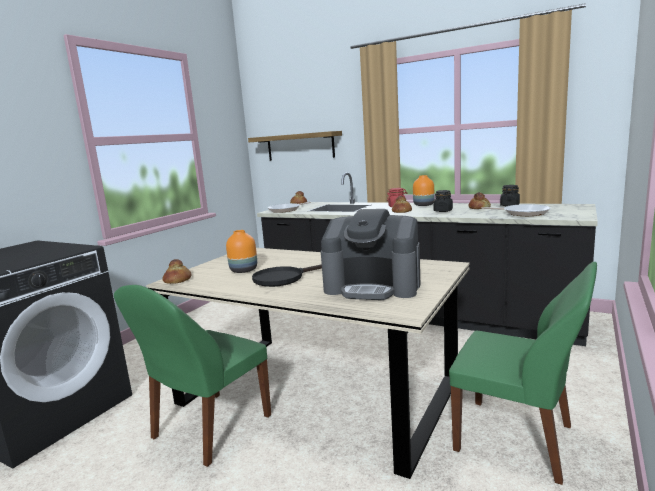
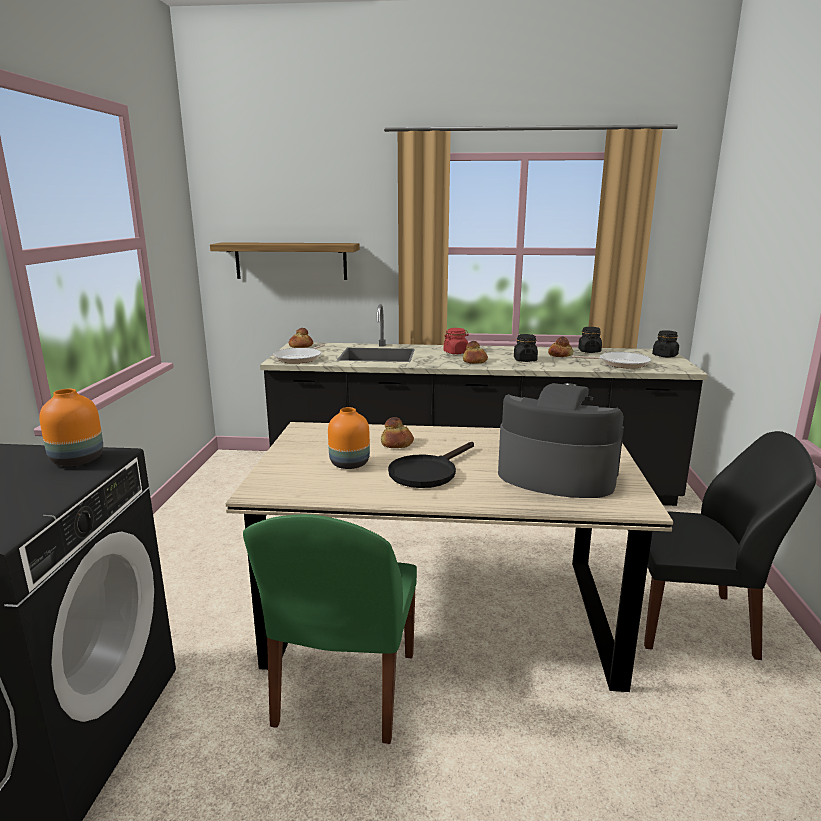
camera: 25 degrees left, 5 degrees up
(178, 280) = (269, 490): bread -> bread (397, 443)
(373, 286) = (556, 475): coffee machine -> coffee machine turned 150 degrees counterclockwise
(423, 205) = (486, 350): orange vase -> orange vase (76, 460)
(517, 439) = (692, 622): green chair -> black chair
(577, 208) = (665, 355): none -> black jar

